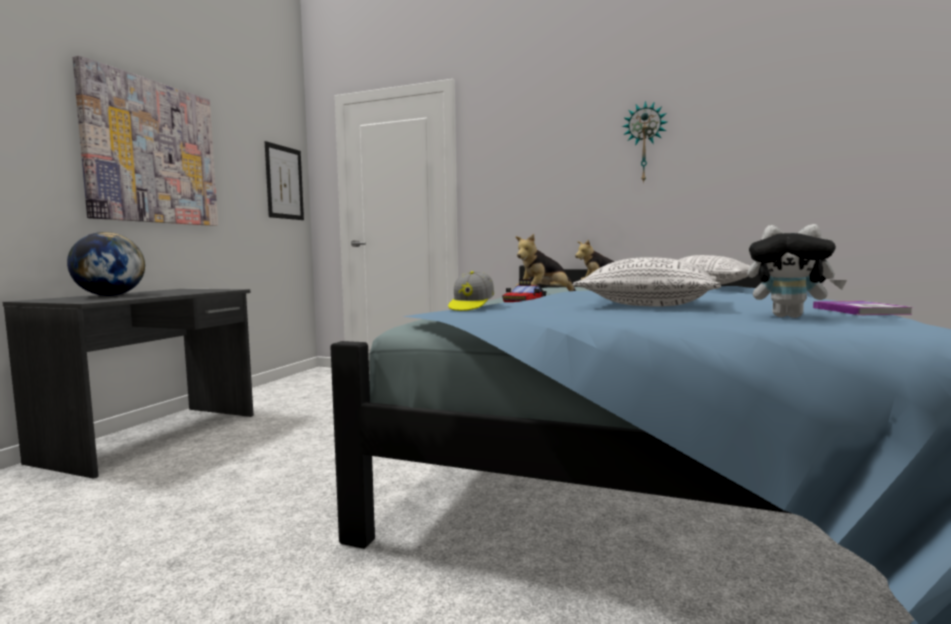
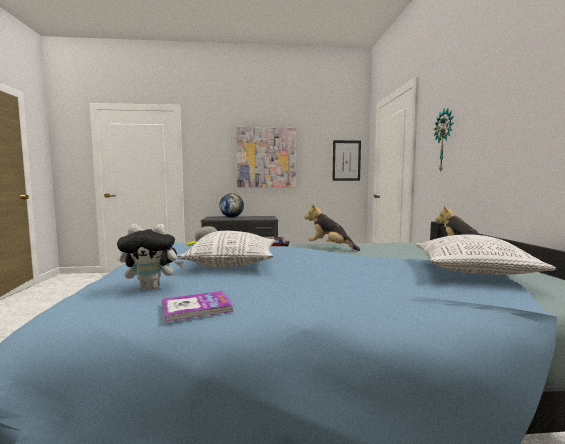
camera: 65 degrees right, 0 degrees up
(644, 143) = (529, 99): wall clock -> wall clock (445, 140)
(790, 317) = (152, 288): plush toy -> plush toy turned 105 degrees counterclockwise

